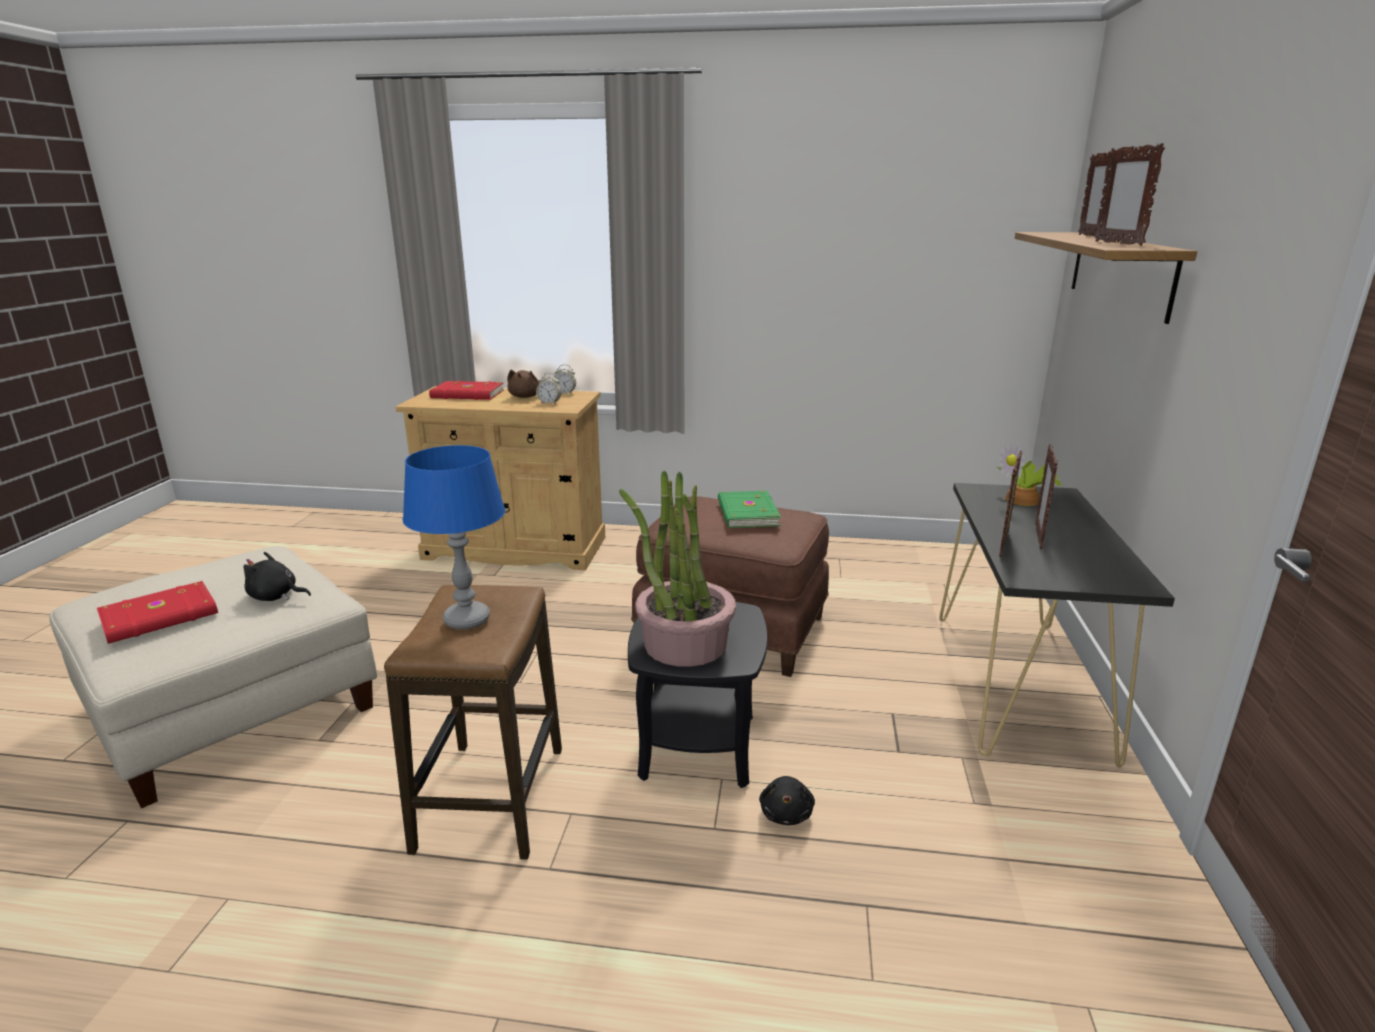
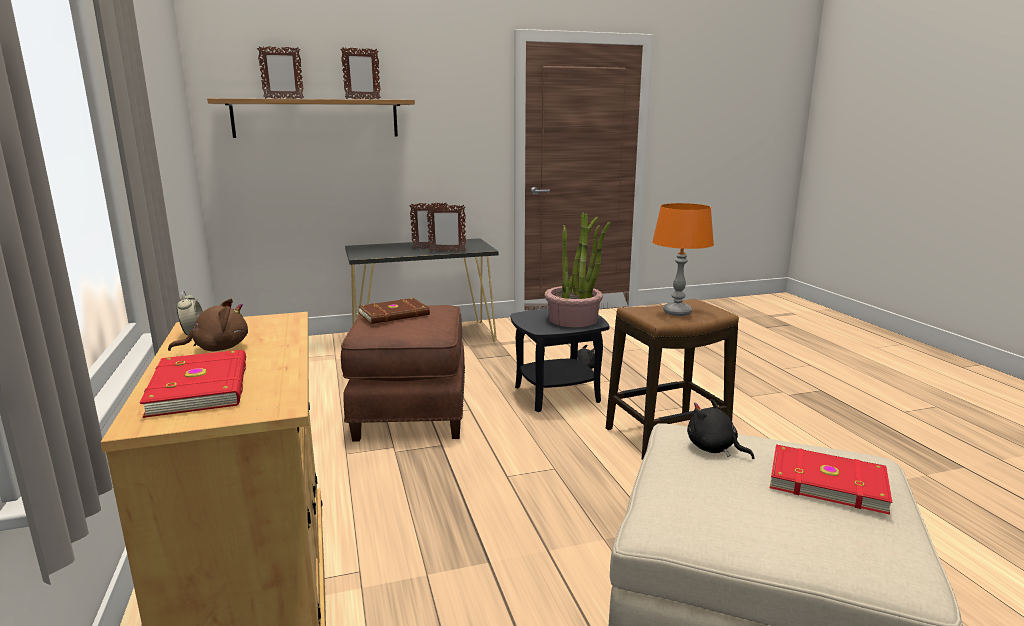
camera: 115 degrees left, 5 degrees down
(276, 596) = (714, 448): black plush toy -> black plush toy turned 150 degrees clockwise
(466, 620) = (677, 312): blue table lamp -> orange table lamp
(549, 403) = (258, 330): alarm clock -> none
(746, 513) = (395, 314): green book -> brown book
(1025, 500) = (374, 250): potted plant -> none

